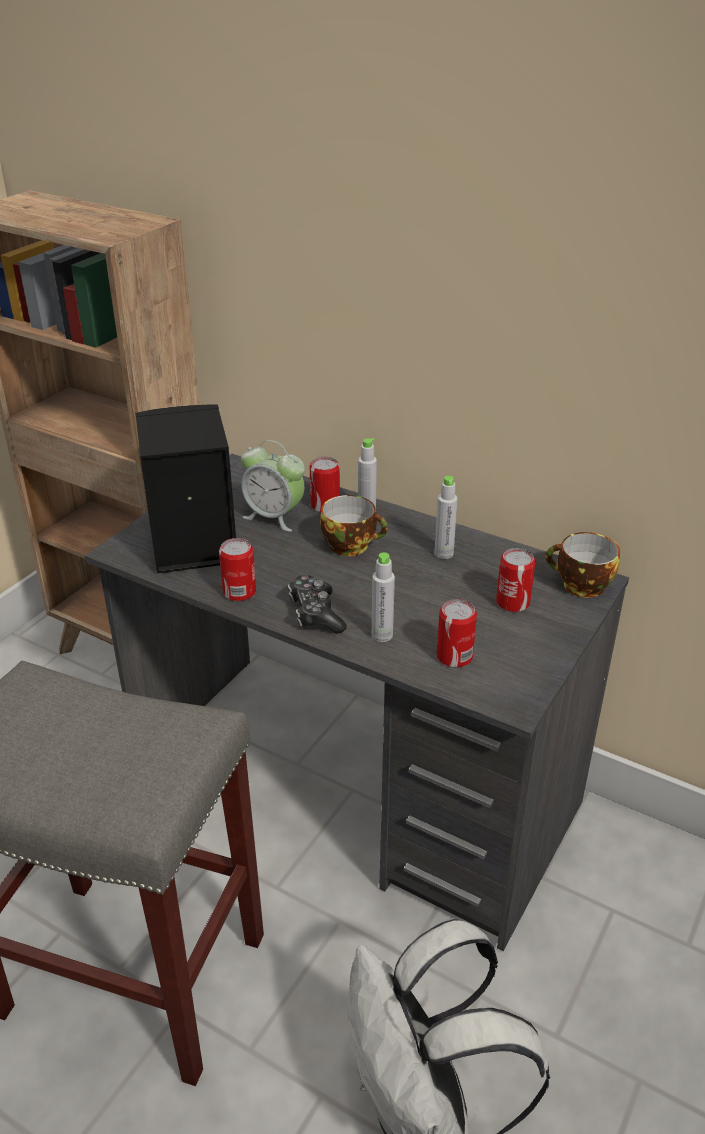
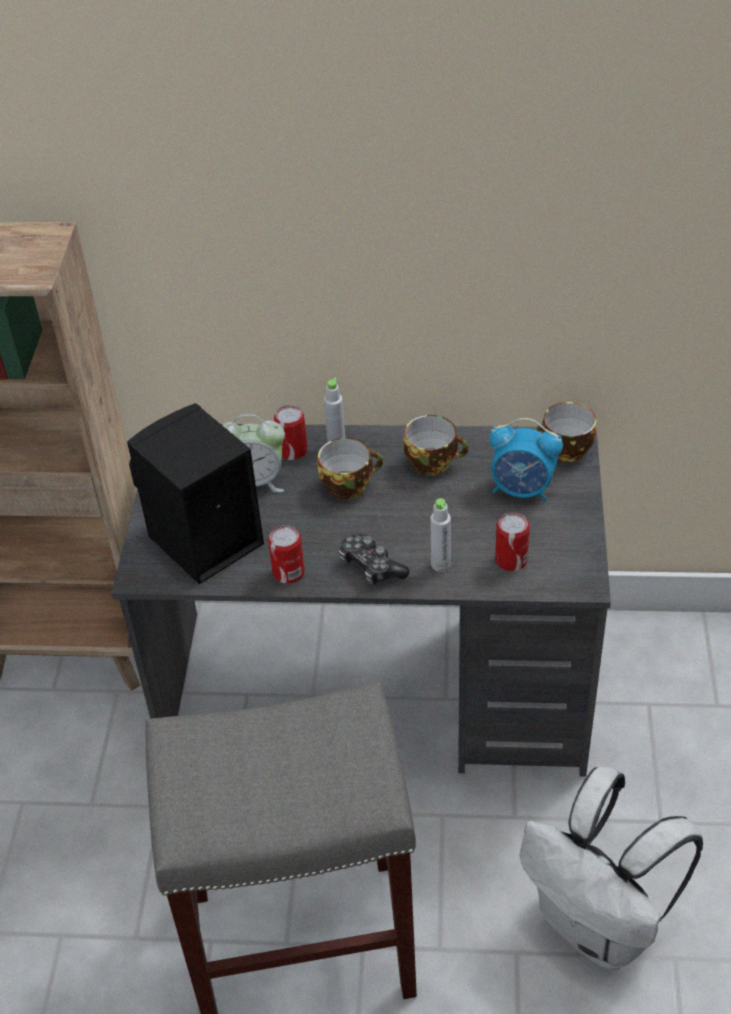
camera: 25 degrees left, 10 degrees up
(443, 553) = (434, 462): grey bottle -> cup
(512, 602) = (522, 489): can -> alarm clock

